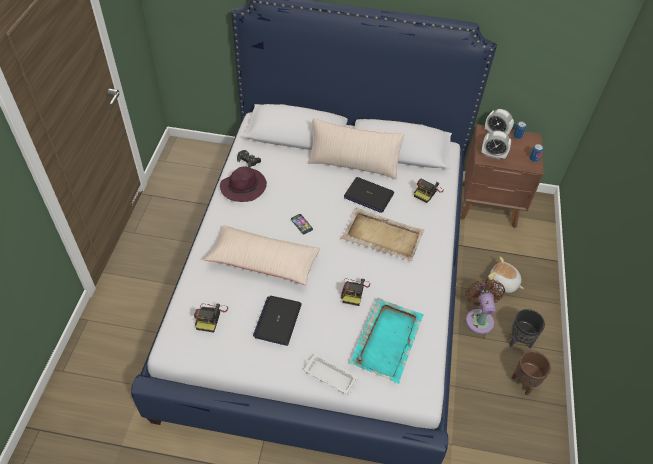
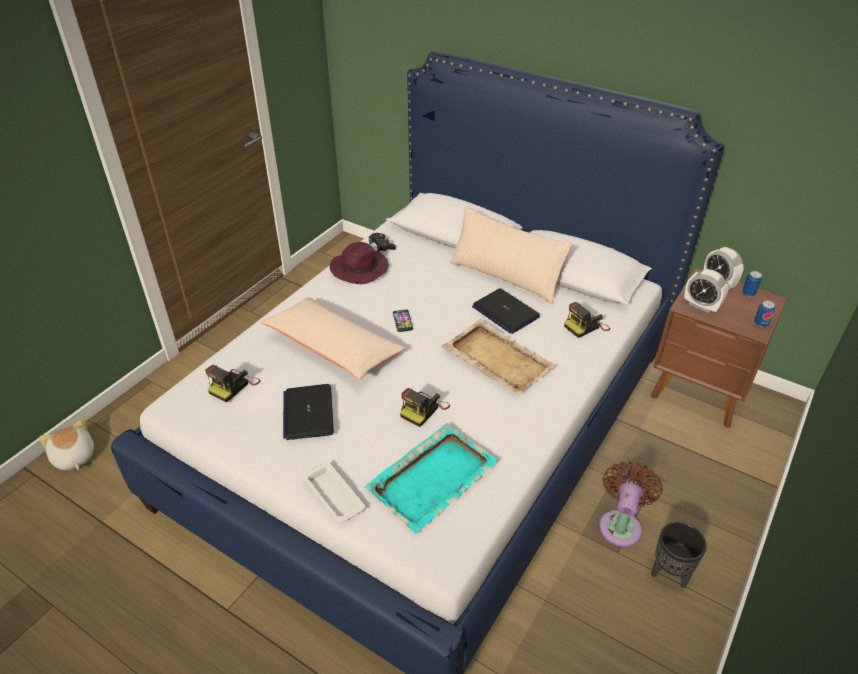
camera: 25 degrees right, 10 degrees down
(277, 320) = (308, 412): laptop -> laptop turned 45 degrees counterclockwise
(502, 283) = (677, 491): plush toy -> plush toy (73, 457)
(524, 383) = (652, 632): brown planter -> none

